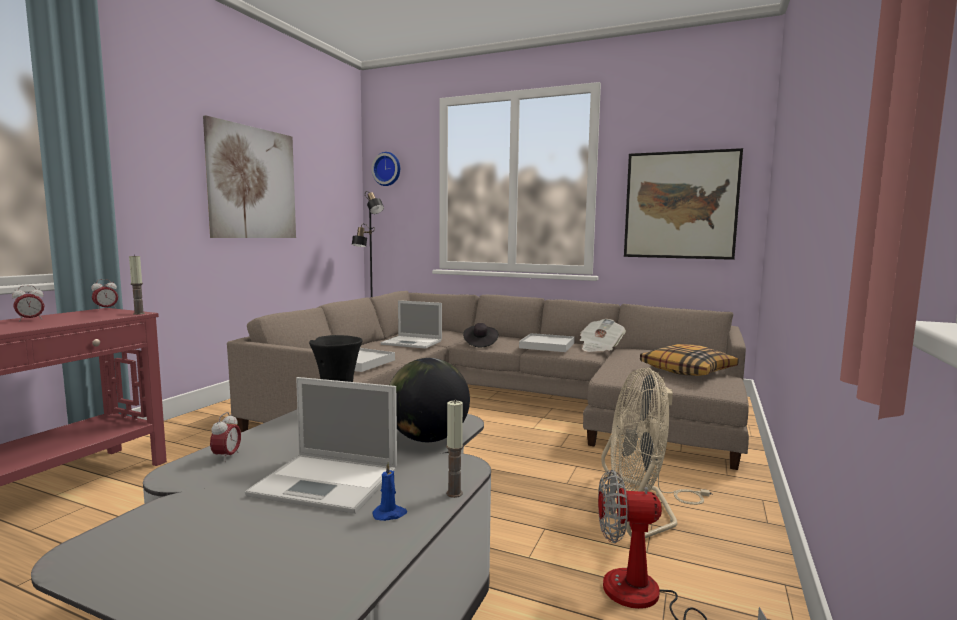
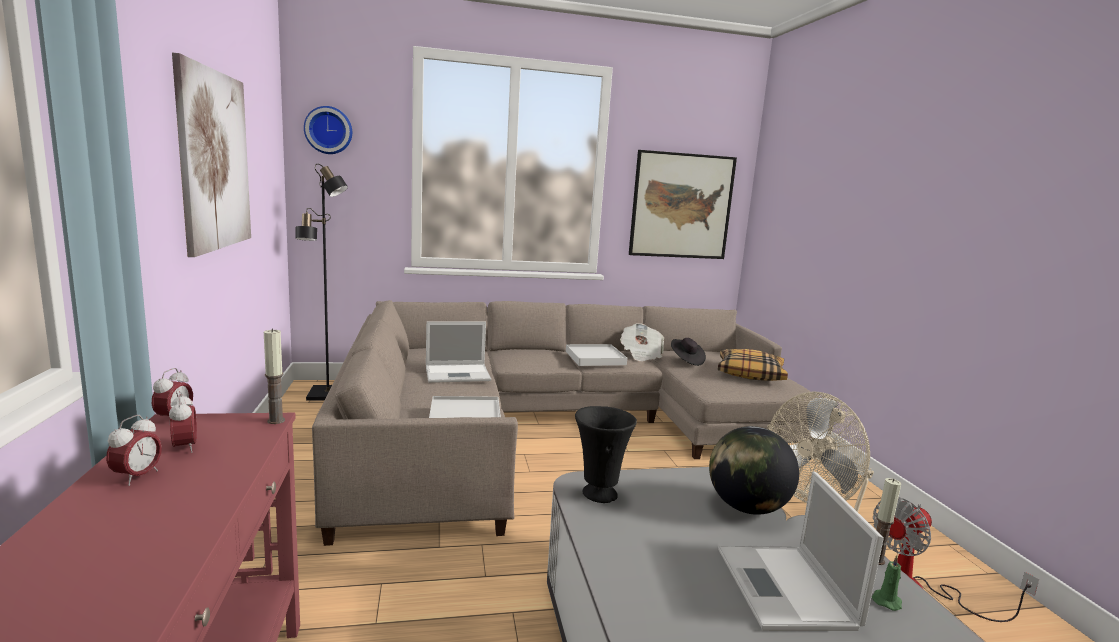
camera: 35 degrees left, 5 degrees up
(227, 457) = (644, 598): alarm clock -> alarm clock (185, 448)
(328, 483) = (786, 589): laptop -> laptop turned 105 degrees clockwise
(390, 514) = (887, 601): blue candle -> green candle
(480, 344) = (524, 364): black hat -> black hat (686, 360)

